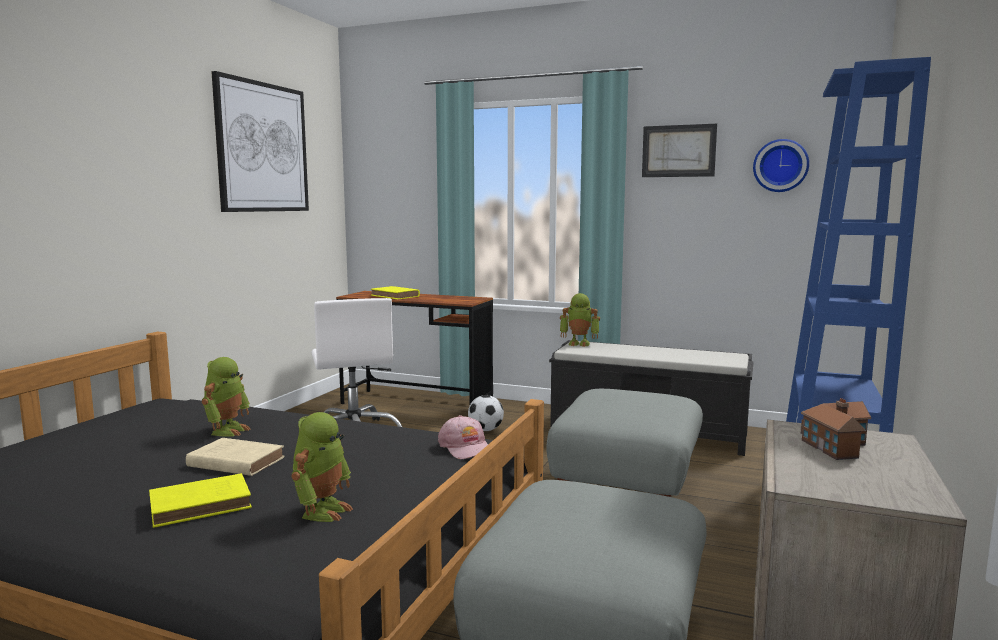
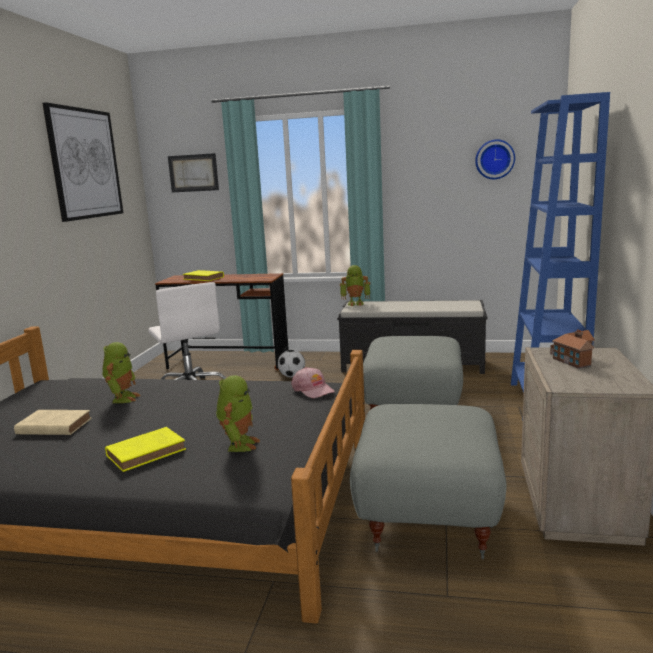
camera: 10 degrees left, 5 degrees up
(234, 462) = (147, 420): beige book -> beige book (52, 426)
(678, 151) = (419, 151): picture -> picture (193, 173)

